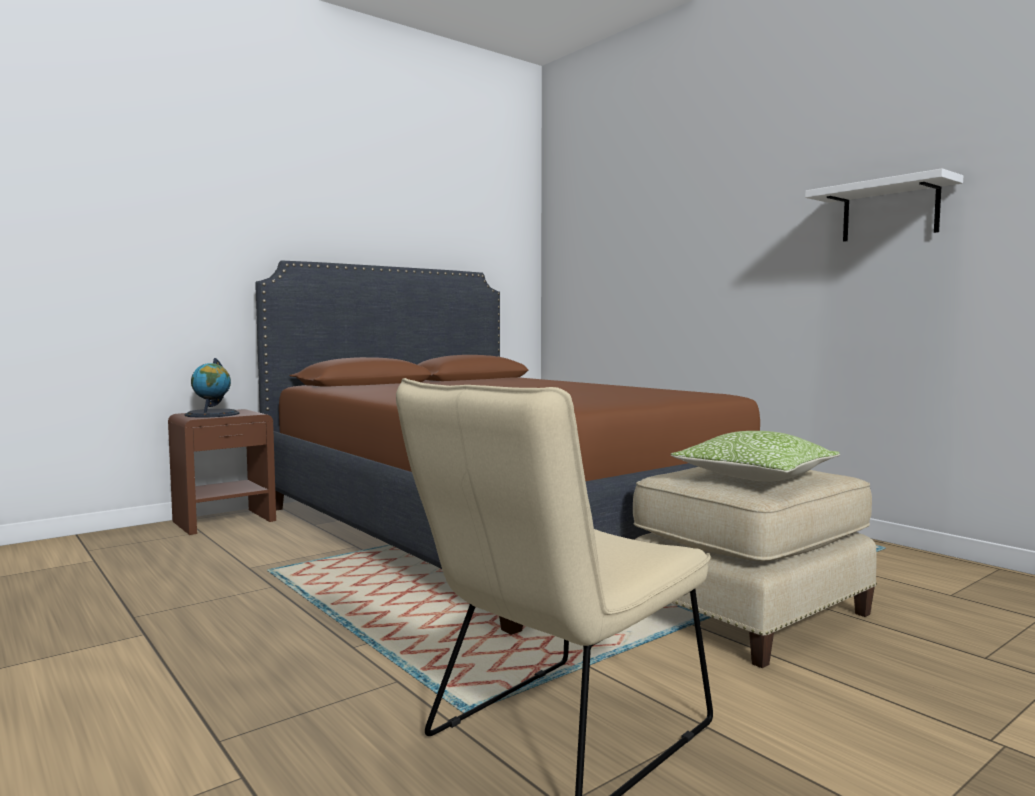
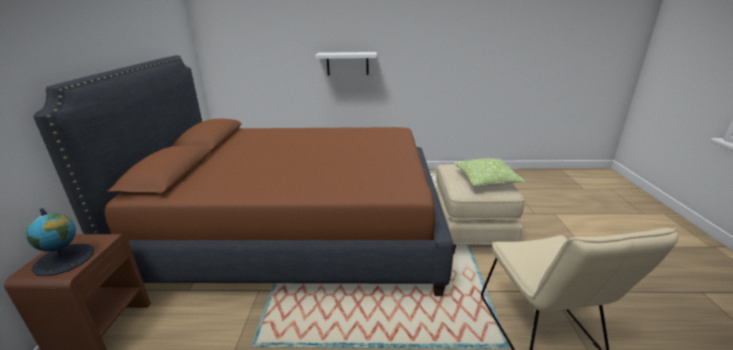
camera: 50 degrees left, 20 degrees up
(890, 211) = (439, 28): white shelf -> white shelf (347, 63)

